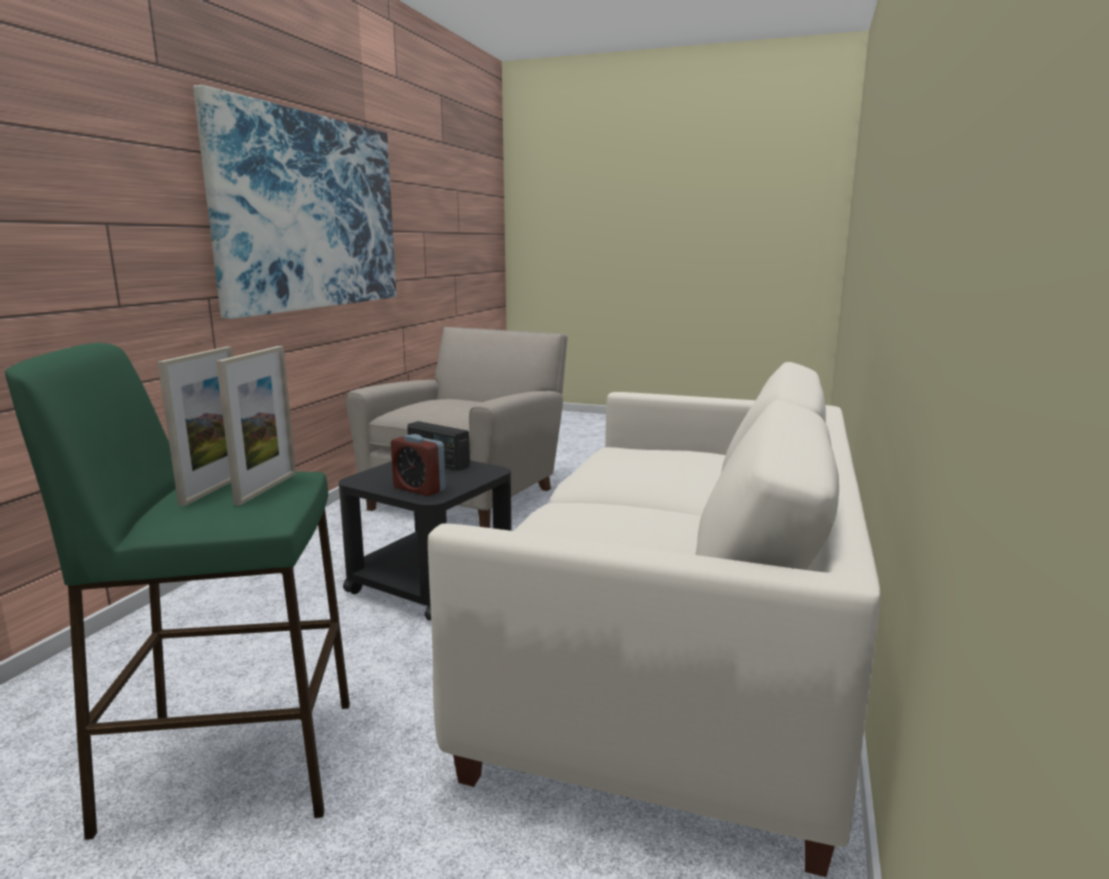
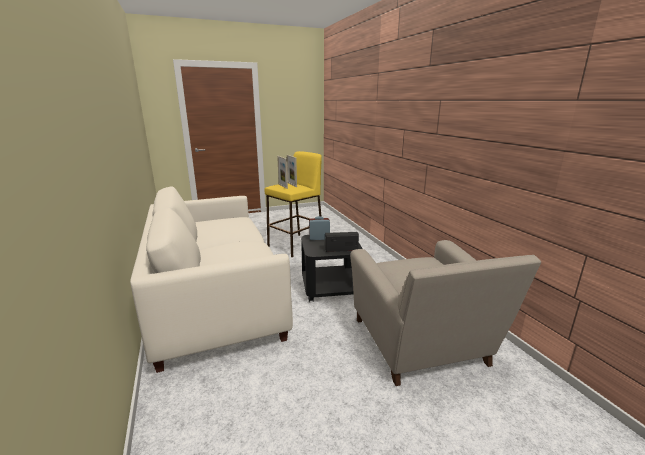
camera: 140 degrees right, 5 degrees up
(231, 763) = (296, 245): green stool -> yellow stool
(311, 213) = (490, 130): picture -> none

